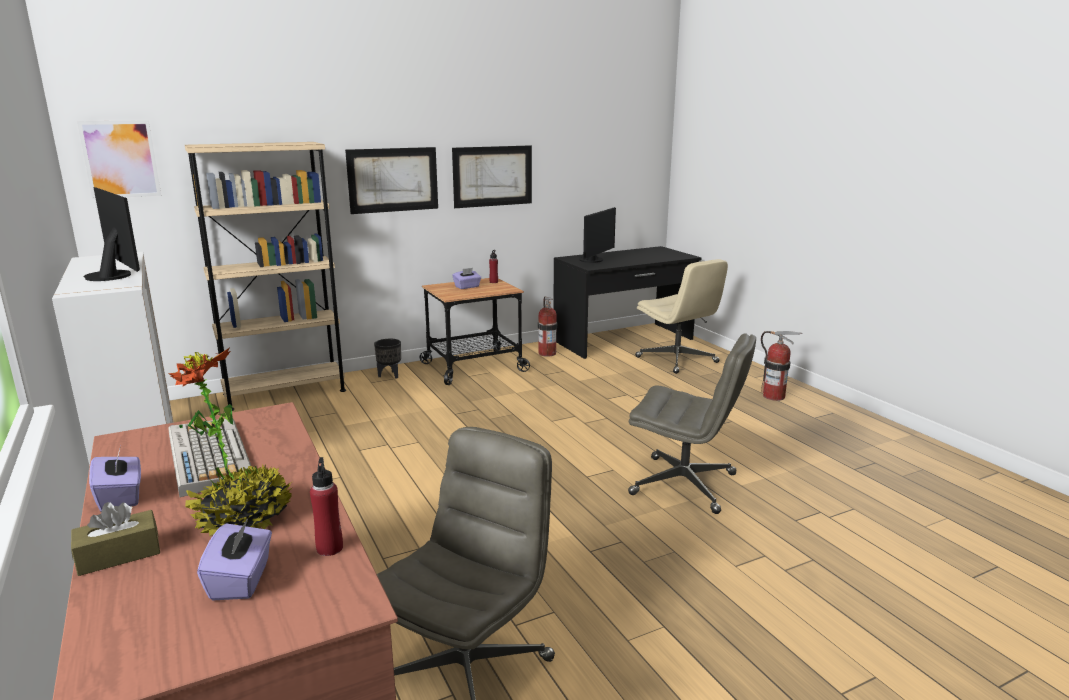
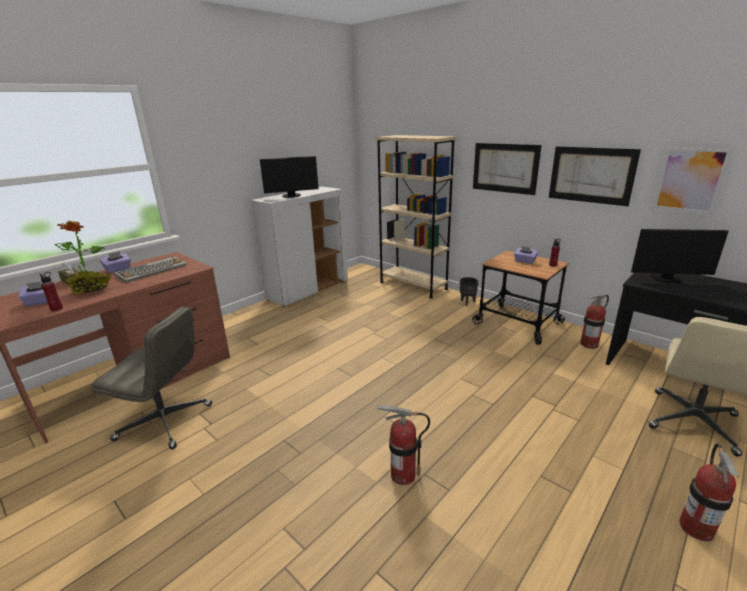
camera: 70 degrees right, 5 degrees up
(113, 275) = (292, 196): monitor -> monitor turned 45 degrees clockwise
(120, 159) = (374, 141): picture -> picture (689, 180)
(685, 484) = (403, 474): grey office chair -> fire extinguisher

